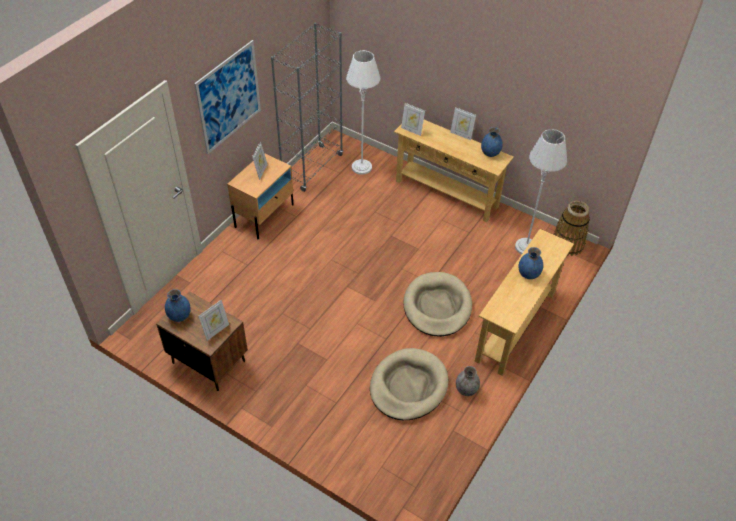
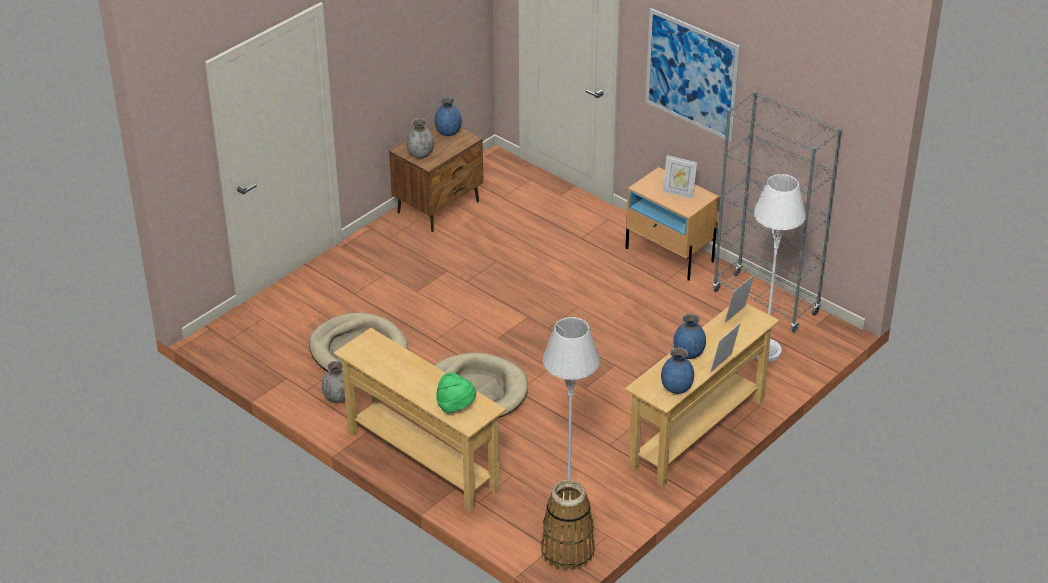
camera: 100 degrees right, 10 degrees down
(216, 330) = (420, 154): picture frame -> grey vase
(528, 274) = (424, 381): blue vase -> blue vase (688, 354)
(548, 253) = (456, 406): none -> green hat

